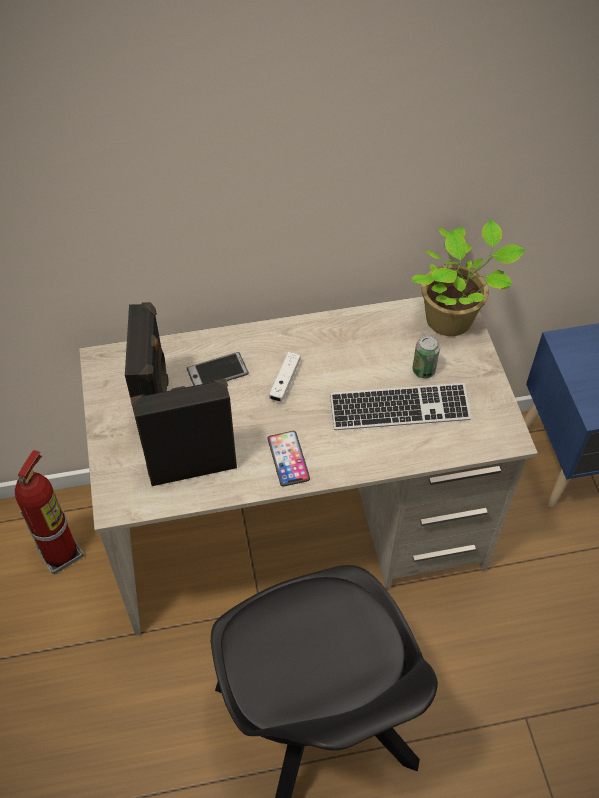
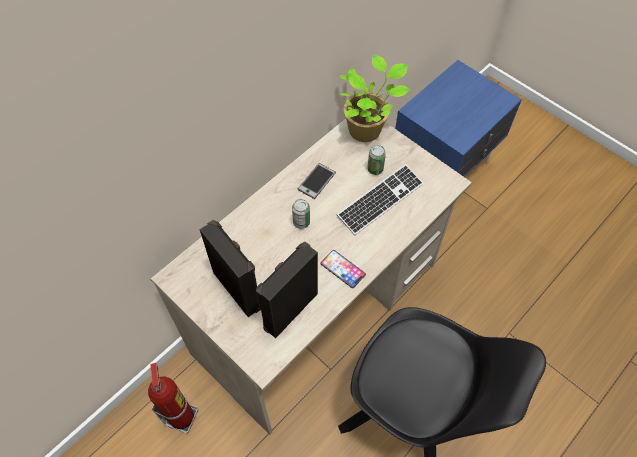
camera: 35 degrees left, 5 degrees up
(217, 371) = (255, 240): phone -> phone (316, 181)
(285, 381) = (301, 222): white game controller -> can

